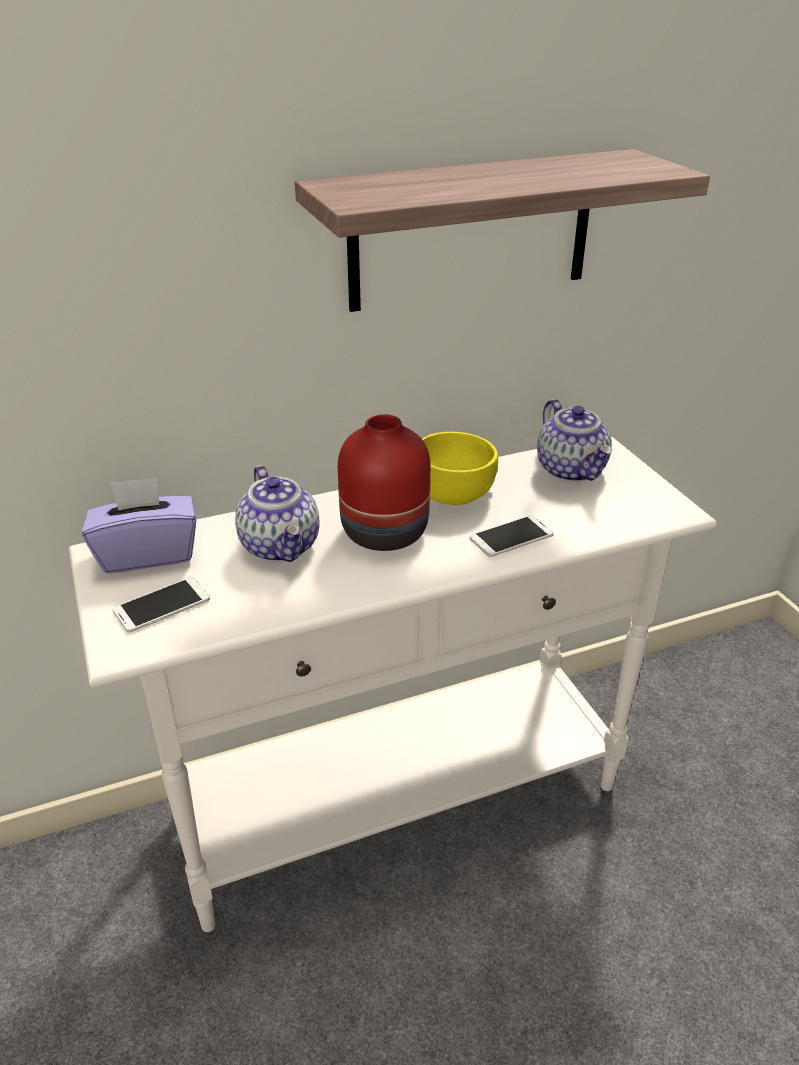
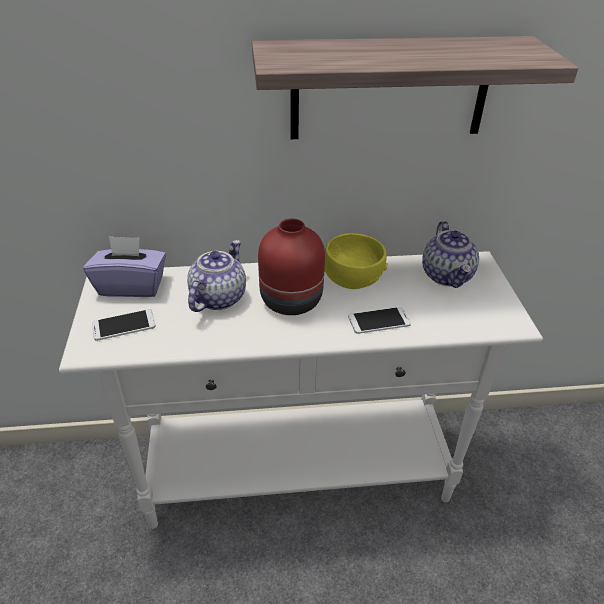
camera: 15 degrees right, 5 degrees up
(281, 546) = (218, 297): teapot -> teapot turned 150 degrees counterclockwise

